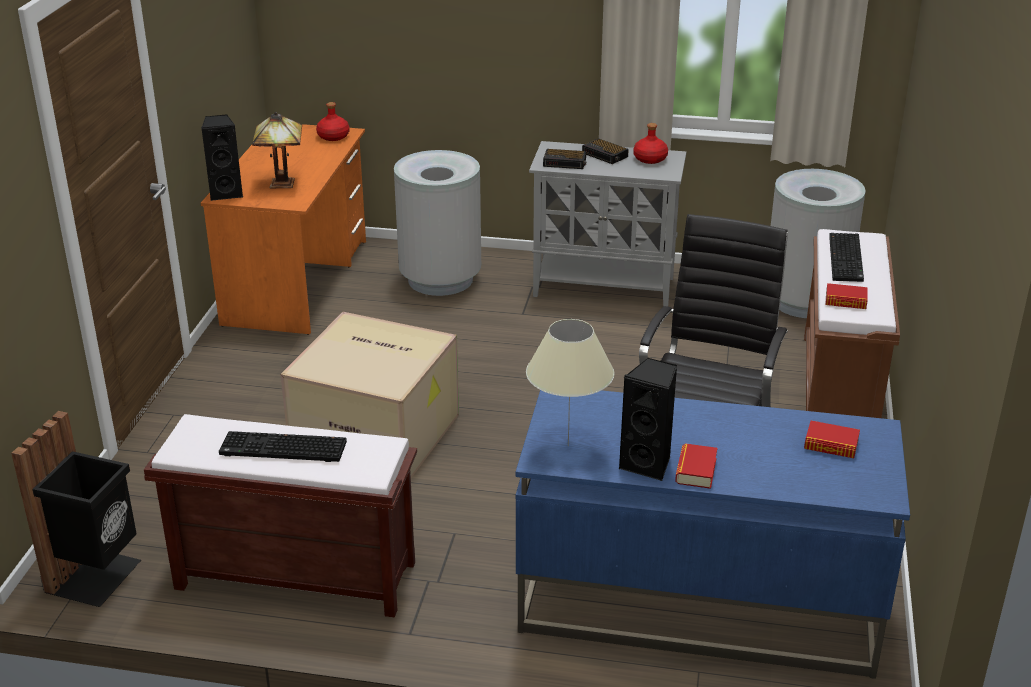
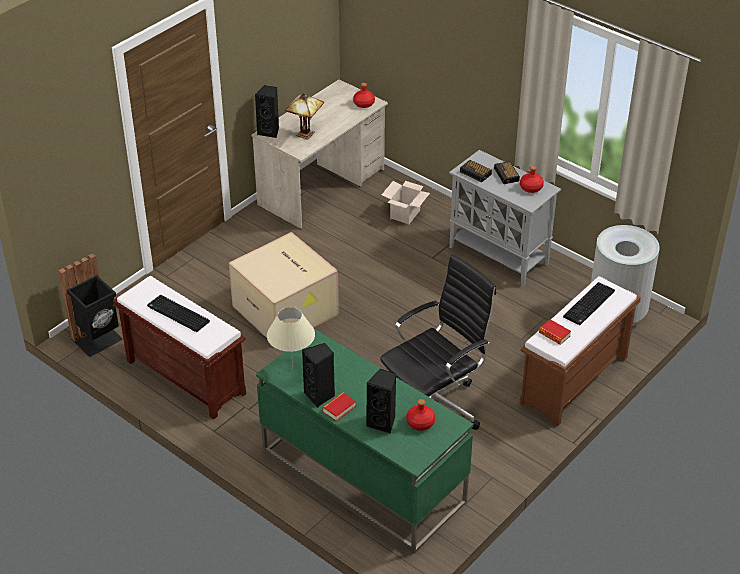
camera: 30 degrees right, 10 degrees up
(297, 282) = (322, 187): orange desk -> beige desk
(440, 279) = (405, 215): grey trash can -> cardboard box
(696, 605) = (362, 476): blue desk -> green desk
(779, 464) = (383, 422): none -> black speaker
(831, 445) = (420, 423): book -> red bottle

